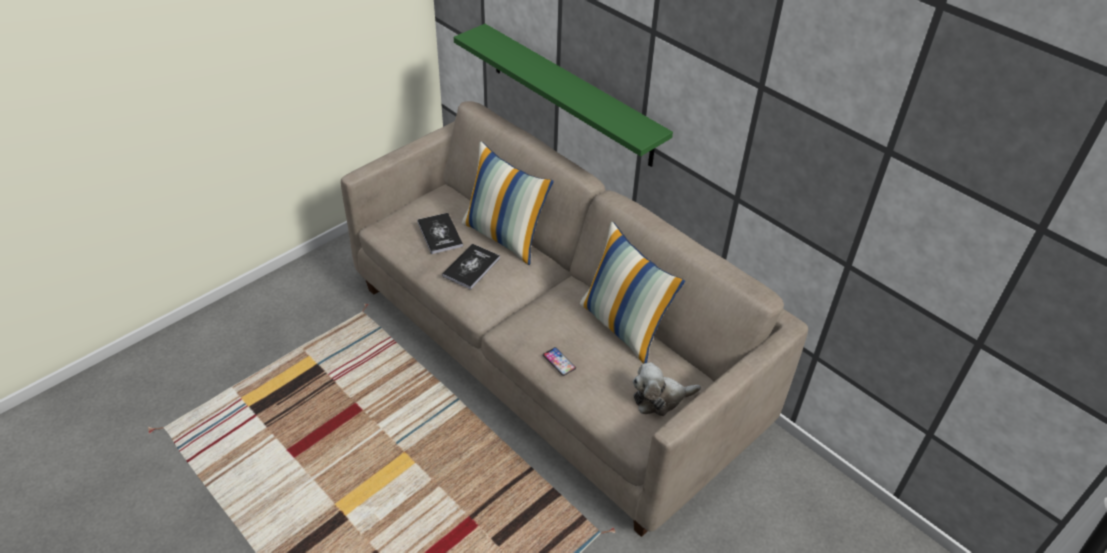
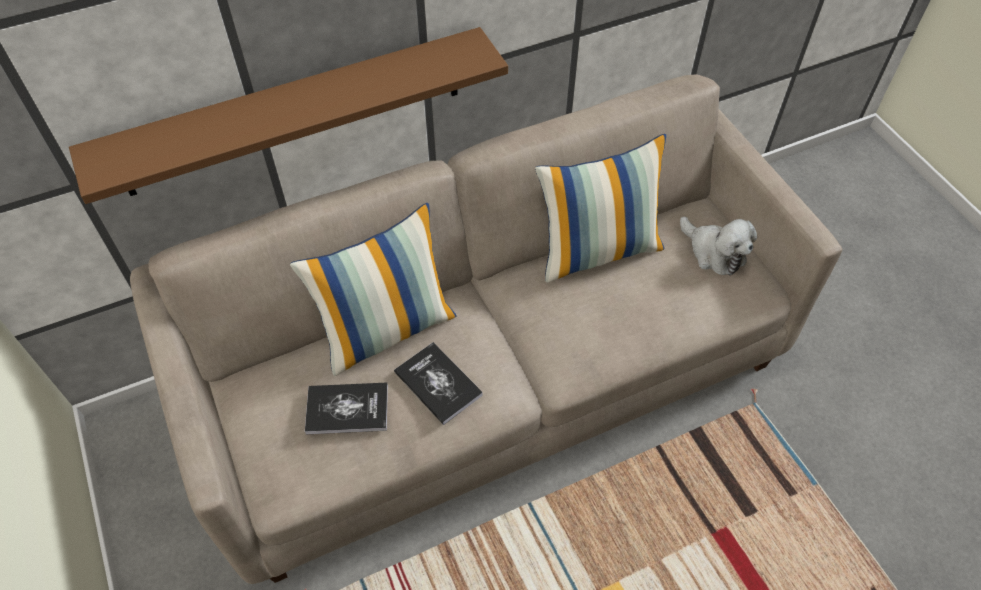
camera: 70 degrees left, 10 degrees up
(559, 362) = (639, 330): phone -> none
(571, 95) = (294, 113): green shelf -> brown shelf
(660, 398) = (714, 252): plush toy -> plush toy turned 45 degrees counterclockwise

